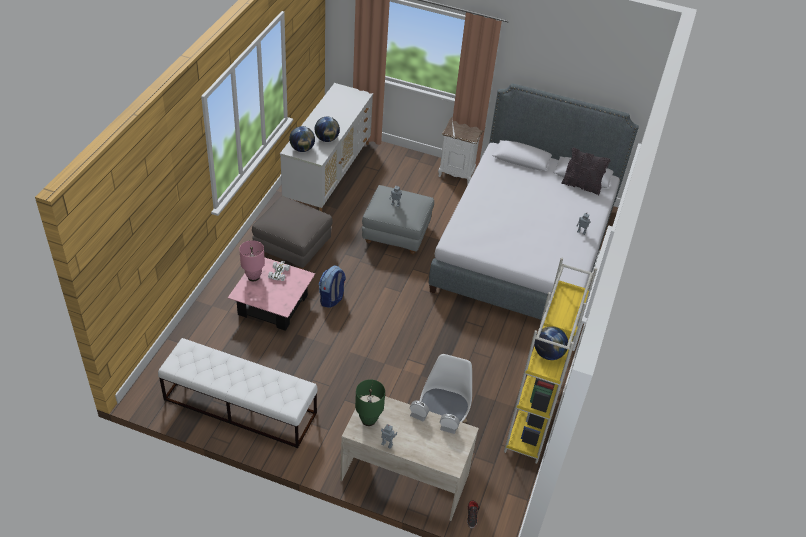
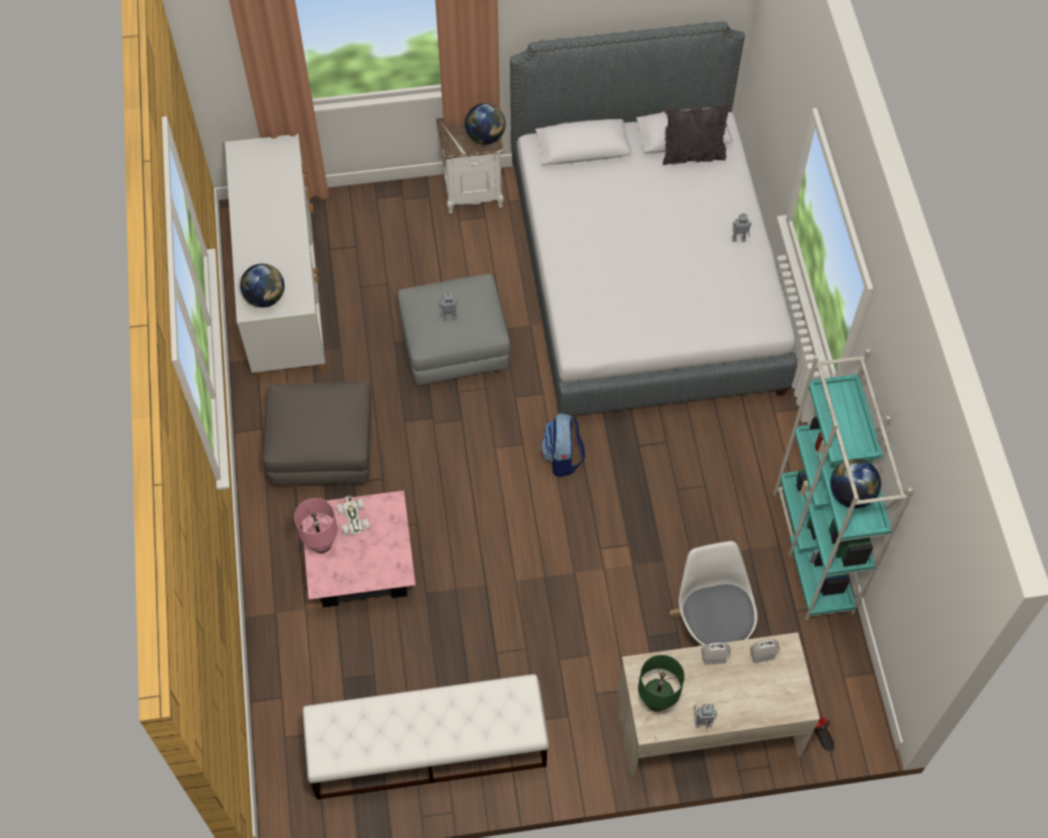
camera: 25 degrees left, 15 degrees up
(327, 139) = (289, 259): globe -> globe (485, 137)
(332, 298) = (436, 508): backpack -> backpack (562, 458)
(532, 420) = (813, 553): yellow bookcase -> turquoise bookcase

